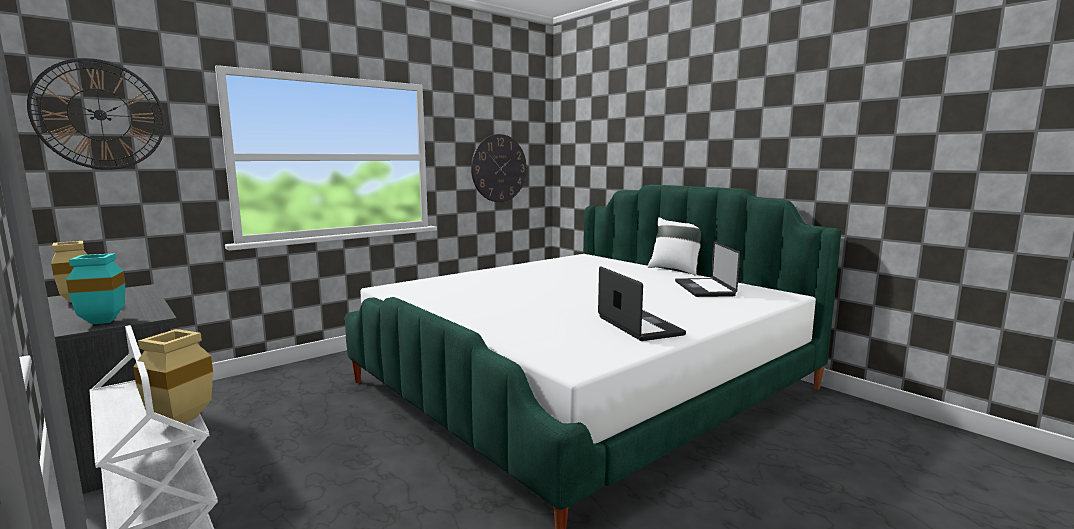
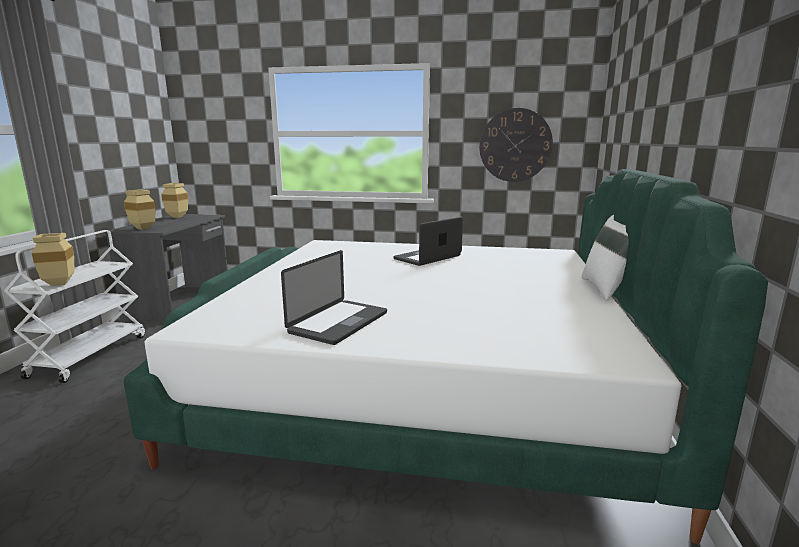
camera: 50 degrees right, 5 degrees up
(100, 115) = (210, 107): wall clock -> none
(100, 322) = (141, 228): turquoise vase -> beige vase
(704, 289) = (551, 316): laptop -> laptop (427, 257)

